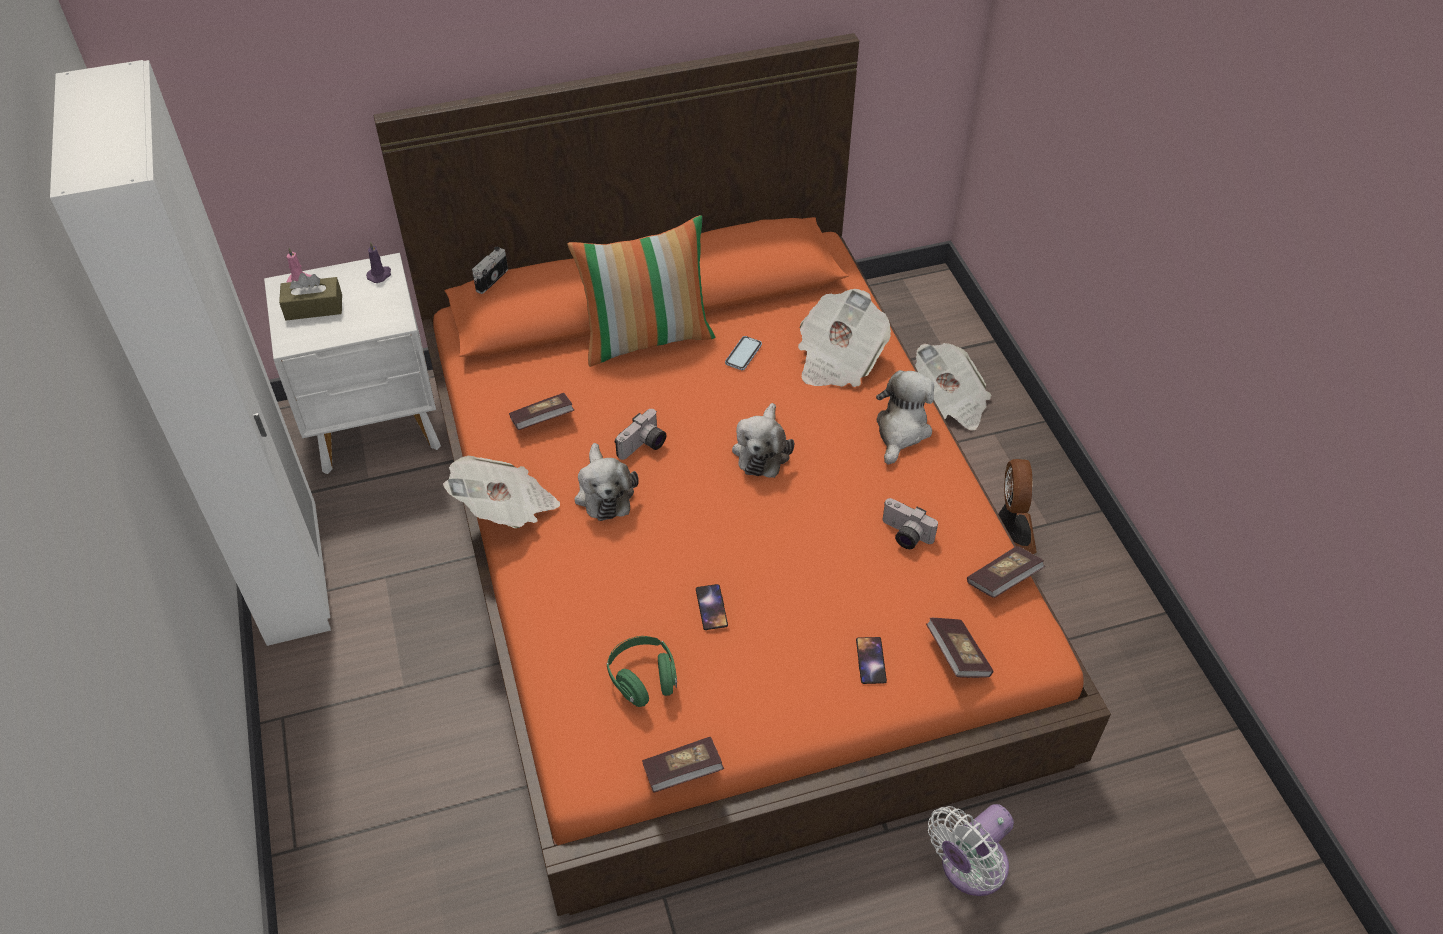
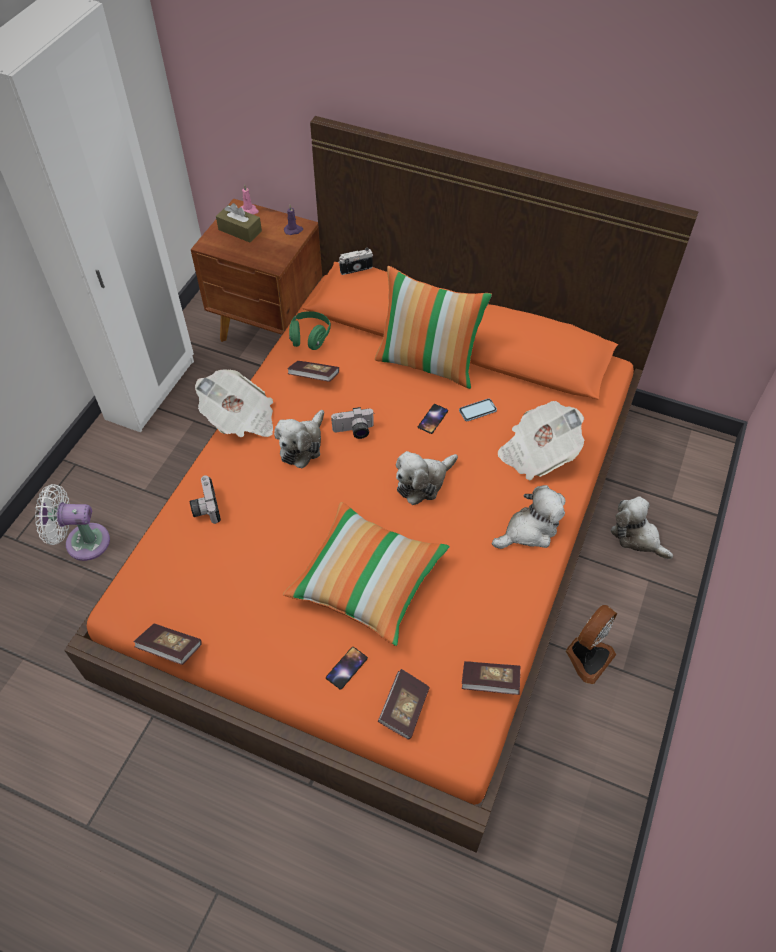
camera: 40 degrees right, 5 degrees up
(378, 426) = (272, 330): white nightstand -> brown nightstand
(643, 679) = (205, 576): green headphones -> green headphones (310, 338)
(711, 607) = (287, 560): phone -> phone (433, 419)
(806, 573) = (368, 581): none -> pillow
(904, 535) = (455, 602): camera -> camera (205, 507)
(949, 402) = (637, 537): newspaper -> plush toy
(969, 869) = (333, 852): white fan -> white fan (82, 542)

